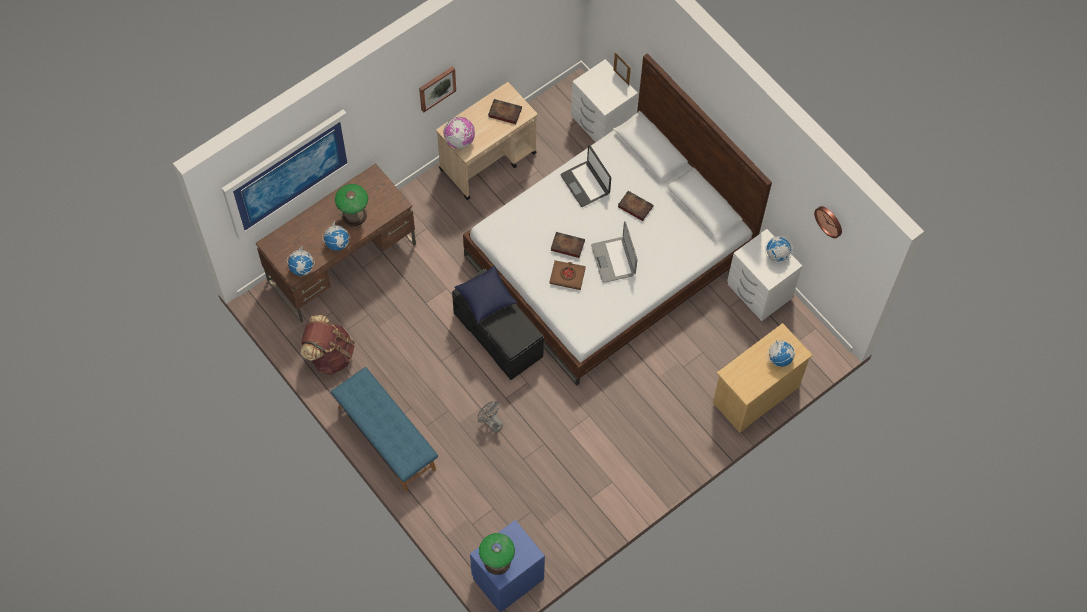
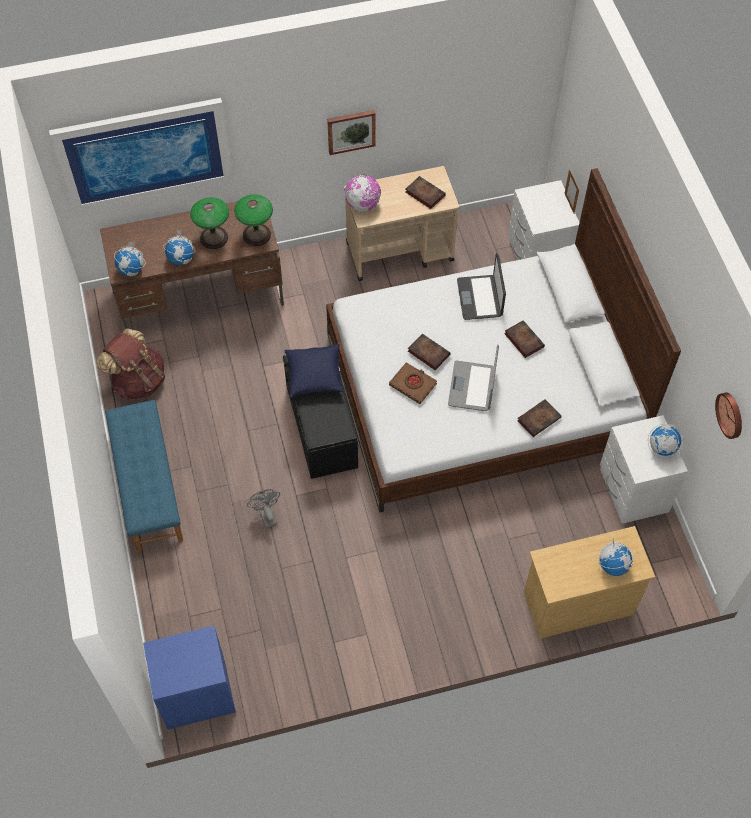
camera: 25 degrees right, 5 degrees down
(497, 562) = (168, 665): table lamp -> table lamp (256, 235)
(675, 266) = (539, 418): none -> book

